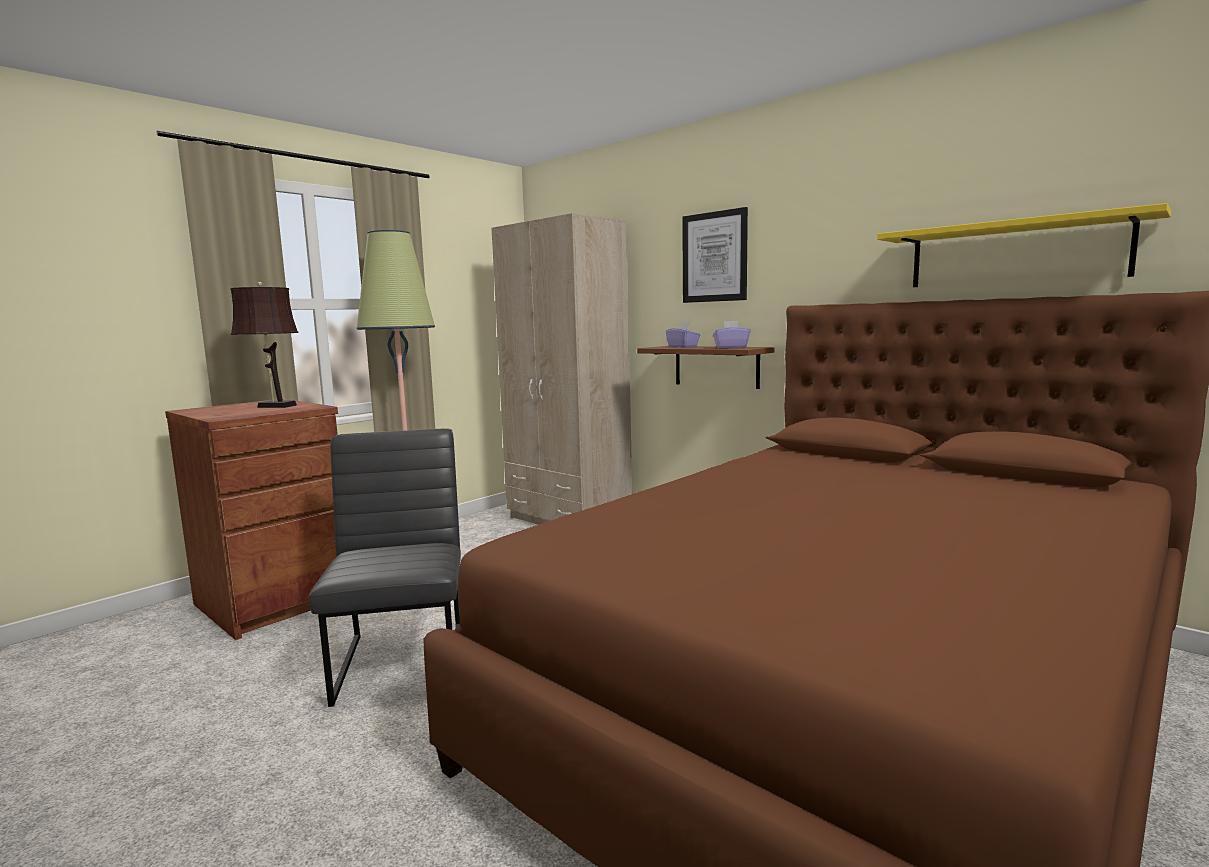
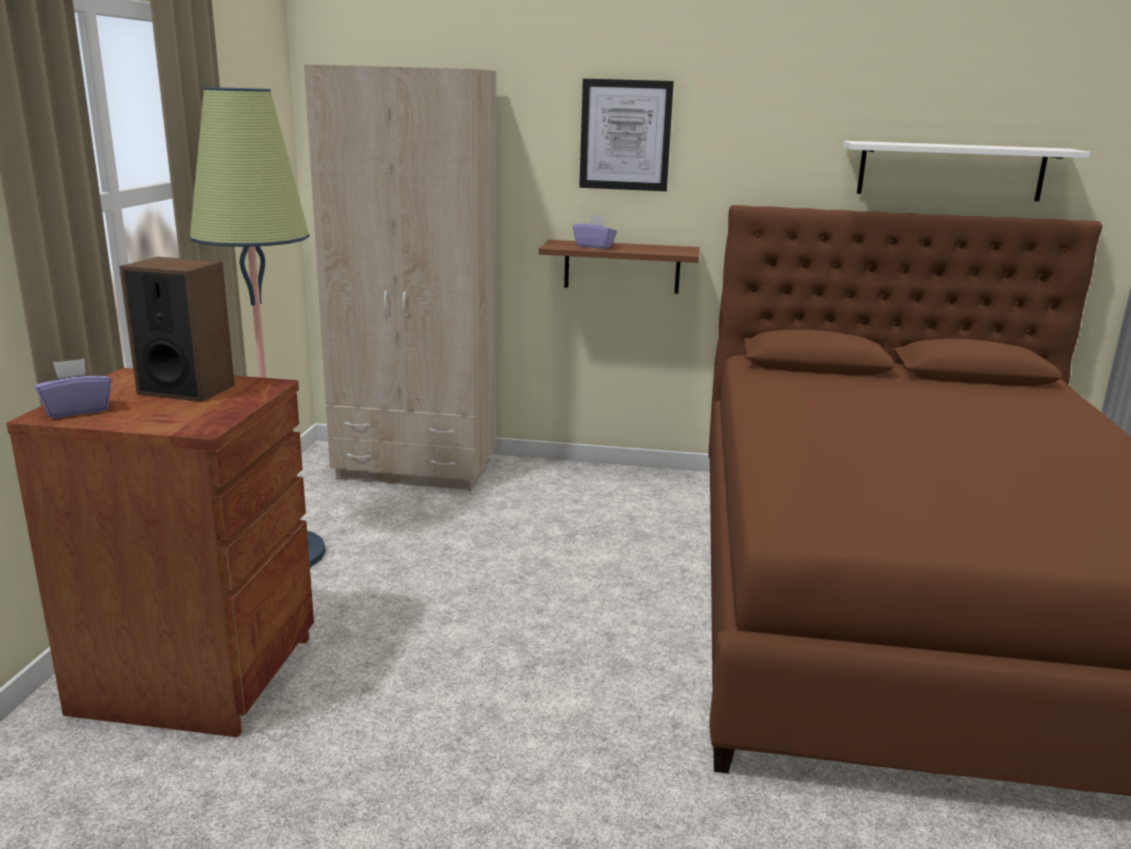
camera: 35 degrees left, 10 degrees up
(274, 406) = (186, 389): brown table lamp -> speaker
(403, 659) = (499, 686): grey chair -> none
(731, 347) = (660, 249): purple tissue box -> purple tissue box (77, 410)
(1015, 254) = (950, 171): yellow shelf -> white shelf

